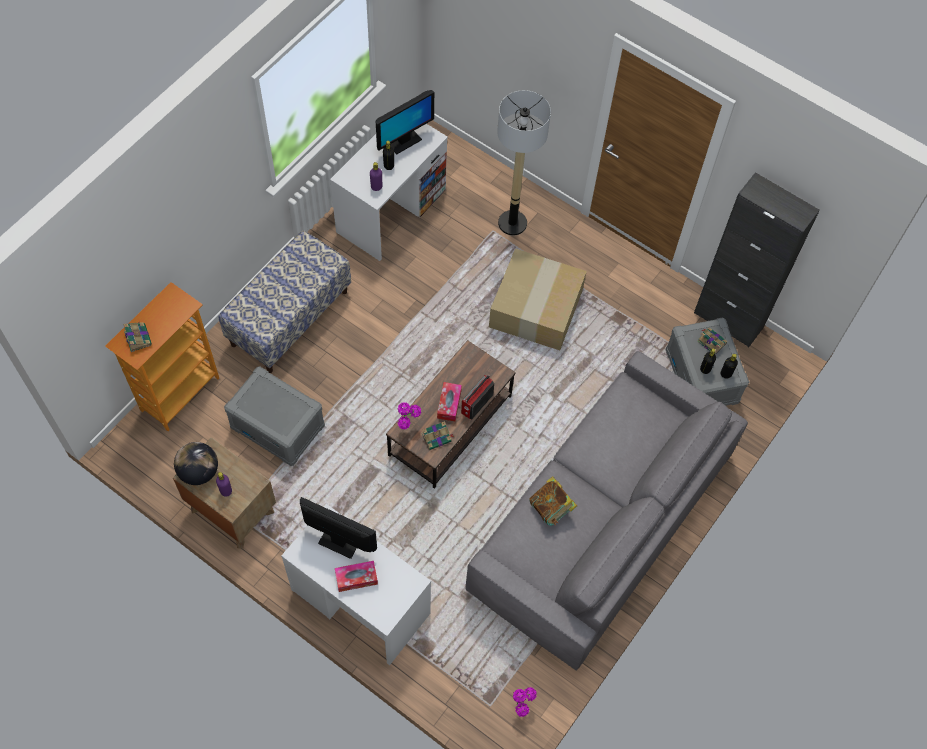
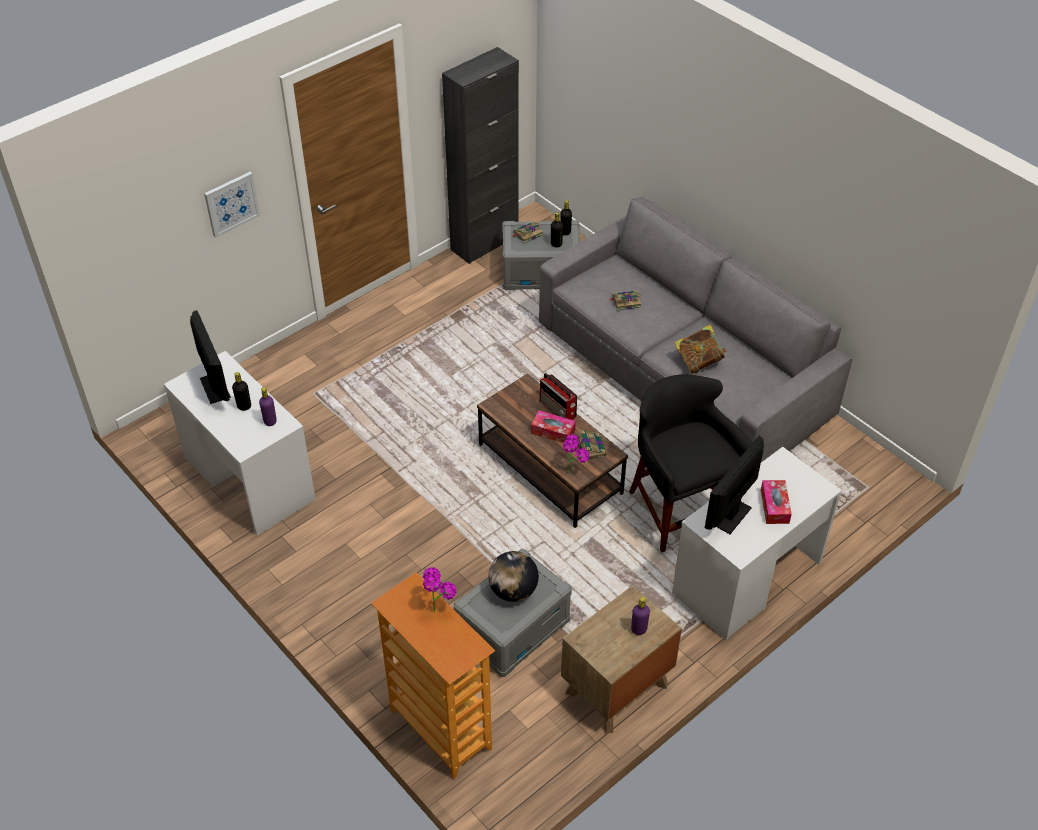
camera: 75 degrees left, 15 degrees down
(137, 337) = (447, 646): book -> book (626, 302)
(199, 472) = (608, 654): globe -> globe (513, 591)
(289, 317) = (364, 598): bench -> none
(425, 536) = (678, 510): none -> black stool
(512, 223) = (310, 376): floor lamp -> none
(522, 707) = (870, 463): potted plant -> potted plant (438, 607)
(536, 310) = (428, 376): cardboard box -> none
(545, 72) = (231, 203): none -> picture

